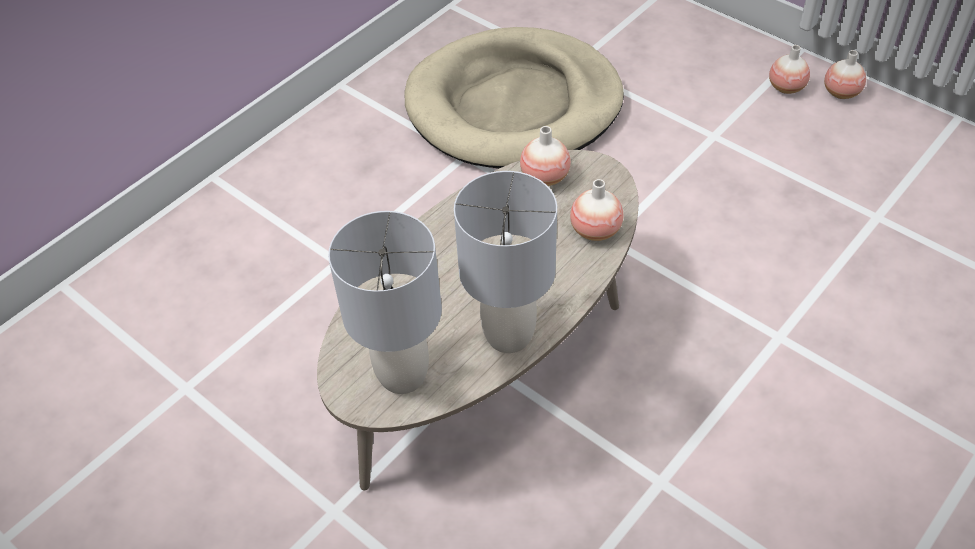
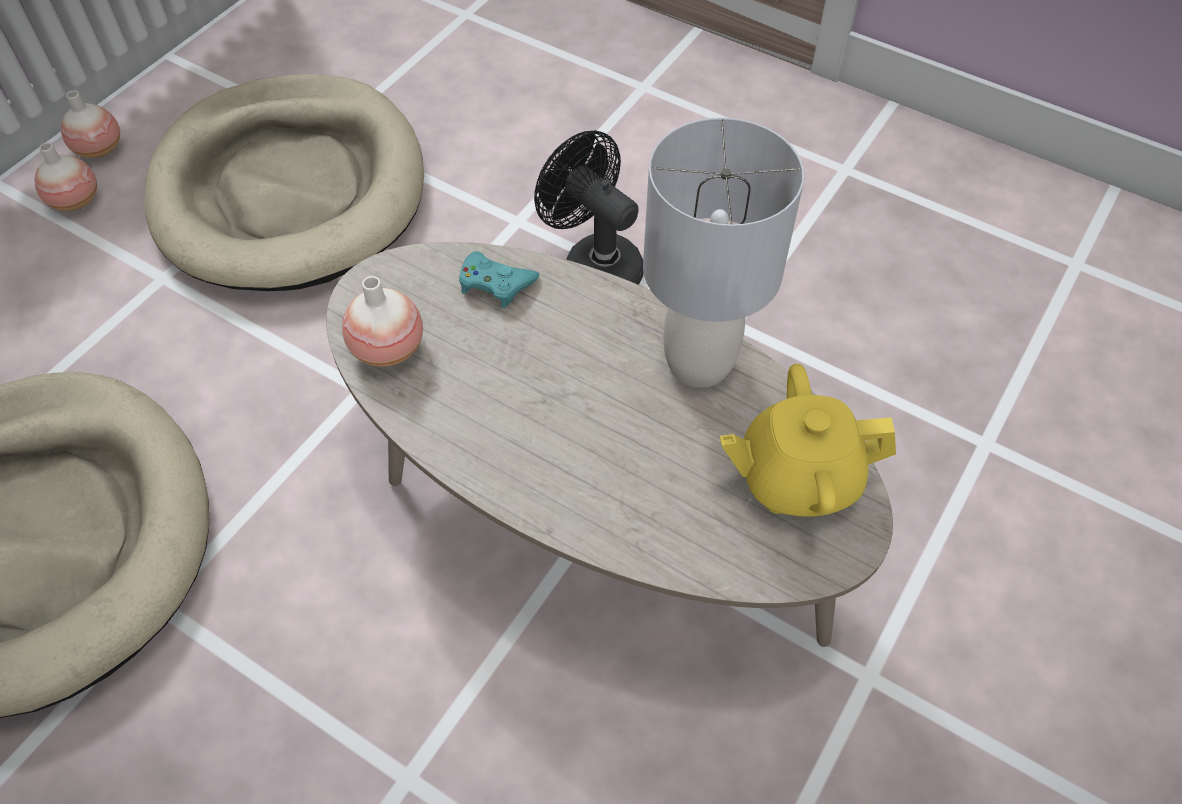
camera: 100 degrees left, 5 degrees up
(403, 376) = (796, 478): grey table lamp -> yellow teapot
(595, 230) = (495, 283): vase -> turquoise game controller
(729, 386) = (594, 265): none -> black fan
(806, 196) = (290, 189): none -> beige dog bed

